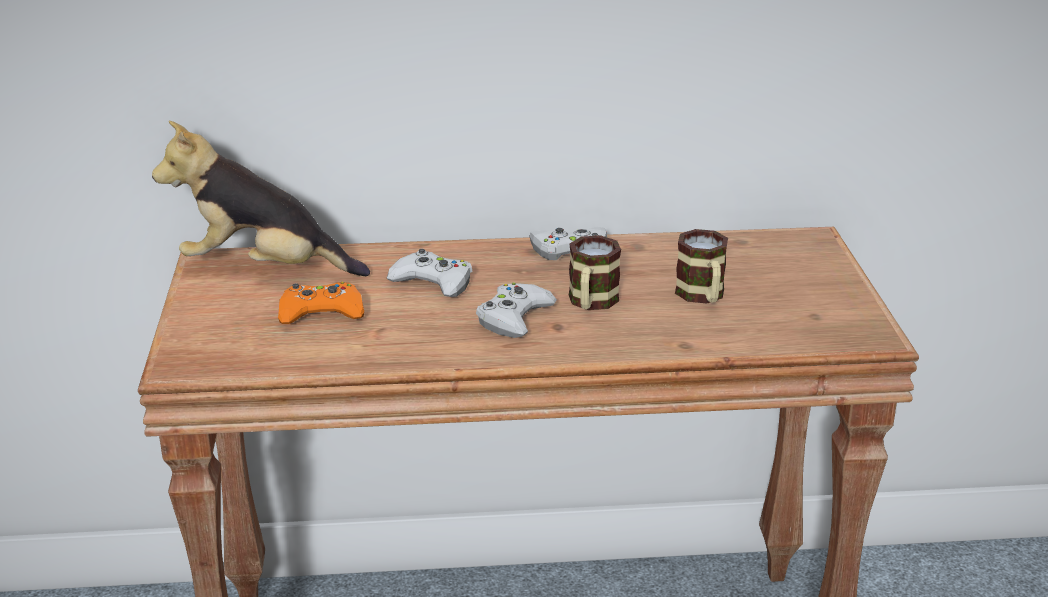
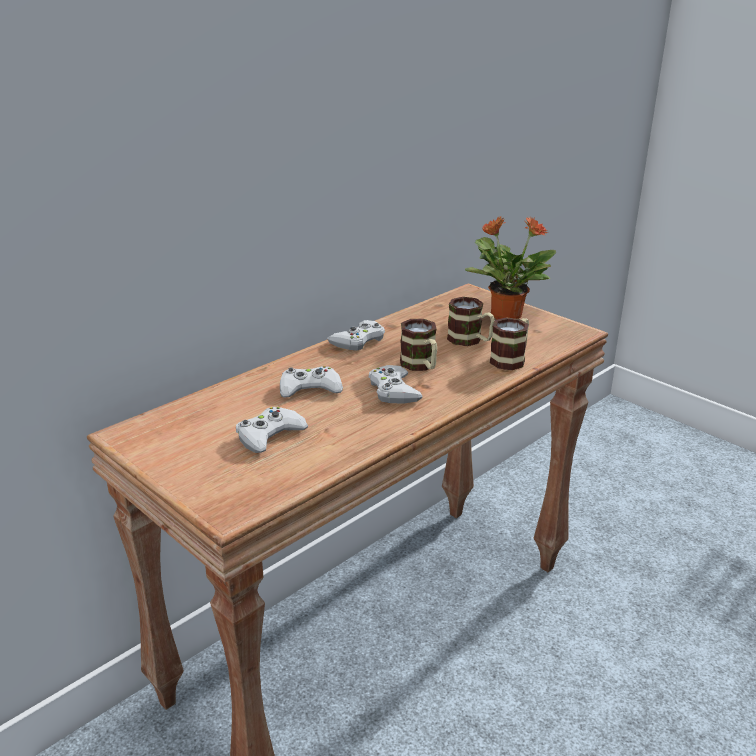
camera: 40 degrees left, 0 degrees up
(263, 269) = (179, 424): plush toy -> none
(321, 312) = (269, 435): orange game controller -> white game controller
(716, 336) = (511, 359): none -> mug
(806, 282) = (505, 315): none -> potted plant

